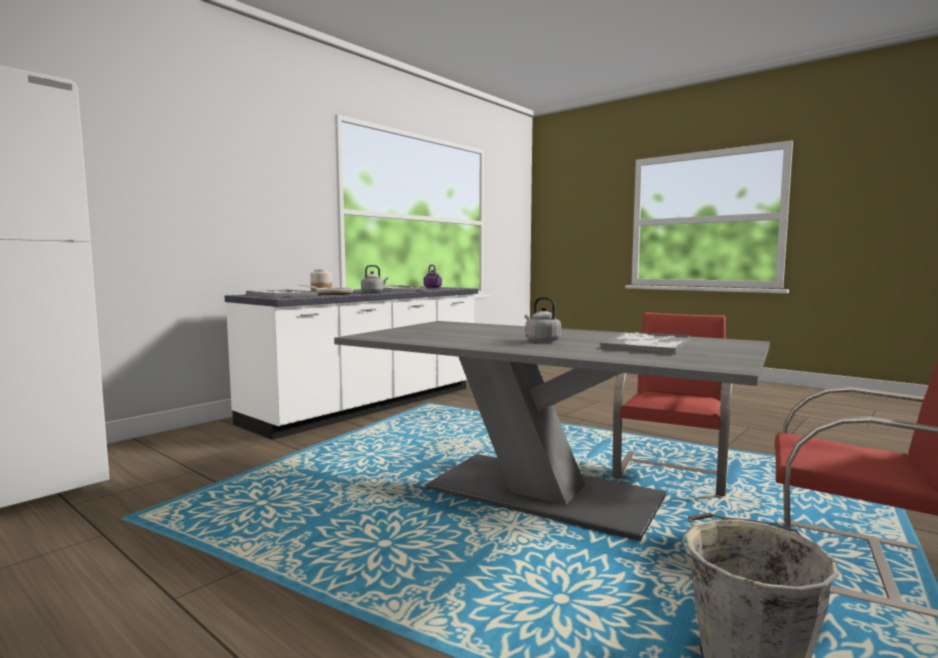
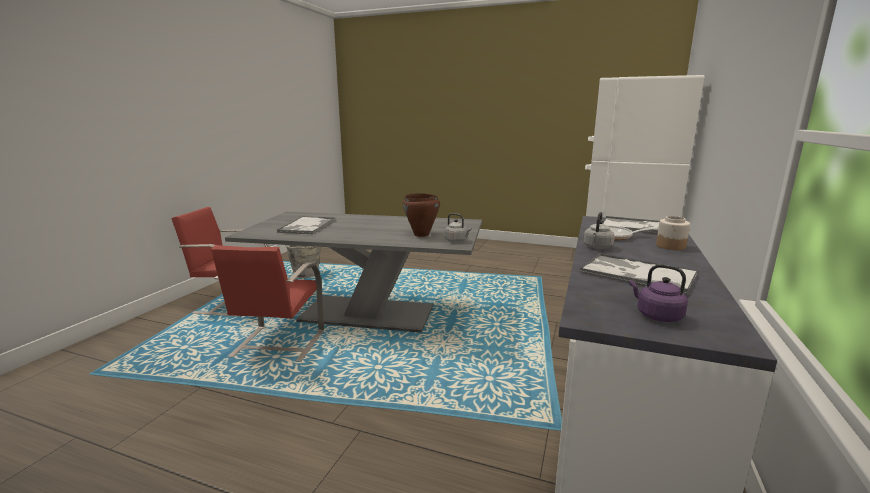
camera: 160 degrees right, 10 degrees up
(468, 329) = (421, 235): none -> brown cooking pot
(541, 340) = (365, 225): grey kettle -> grey kettle (457, 241)

